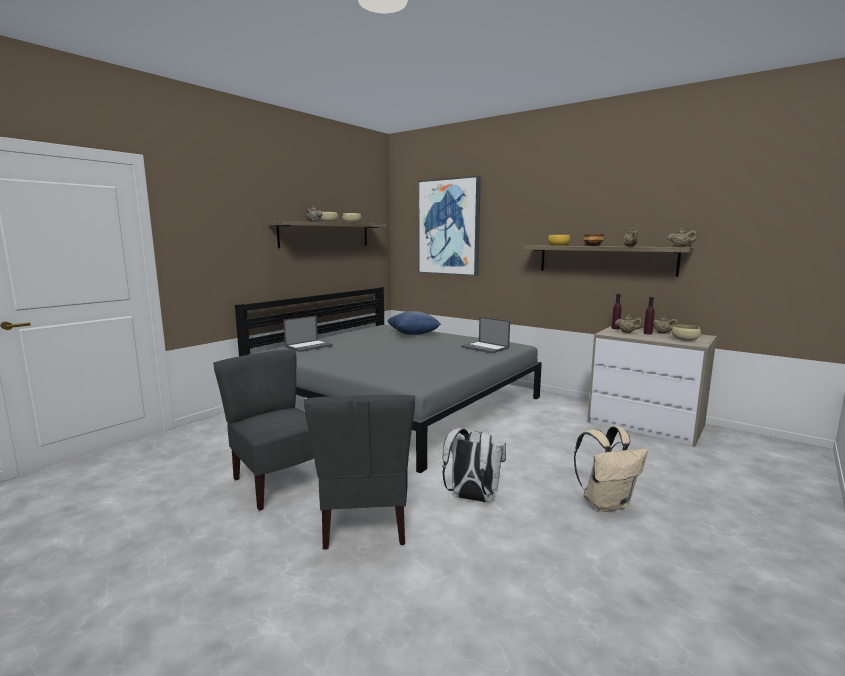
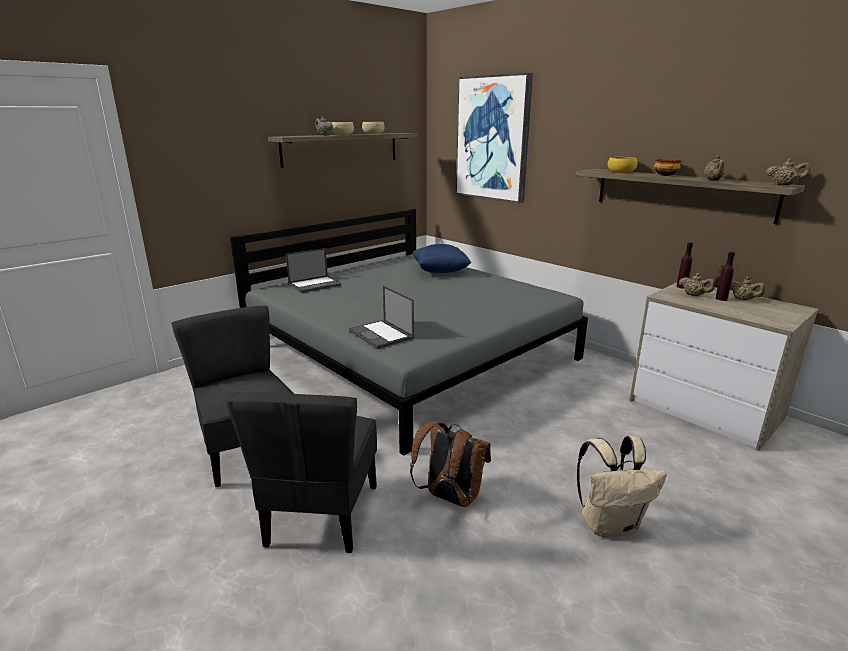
camera: 10 degrees right, 10 degrees up
(472, 498) = (450, 497): white backpack -> brown backpack
(485, 348) = (516, 298): laptop -> laptop (381, 335)
(685, 339) = (768, 313): beige bowl -> none

